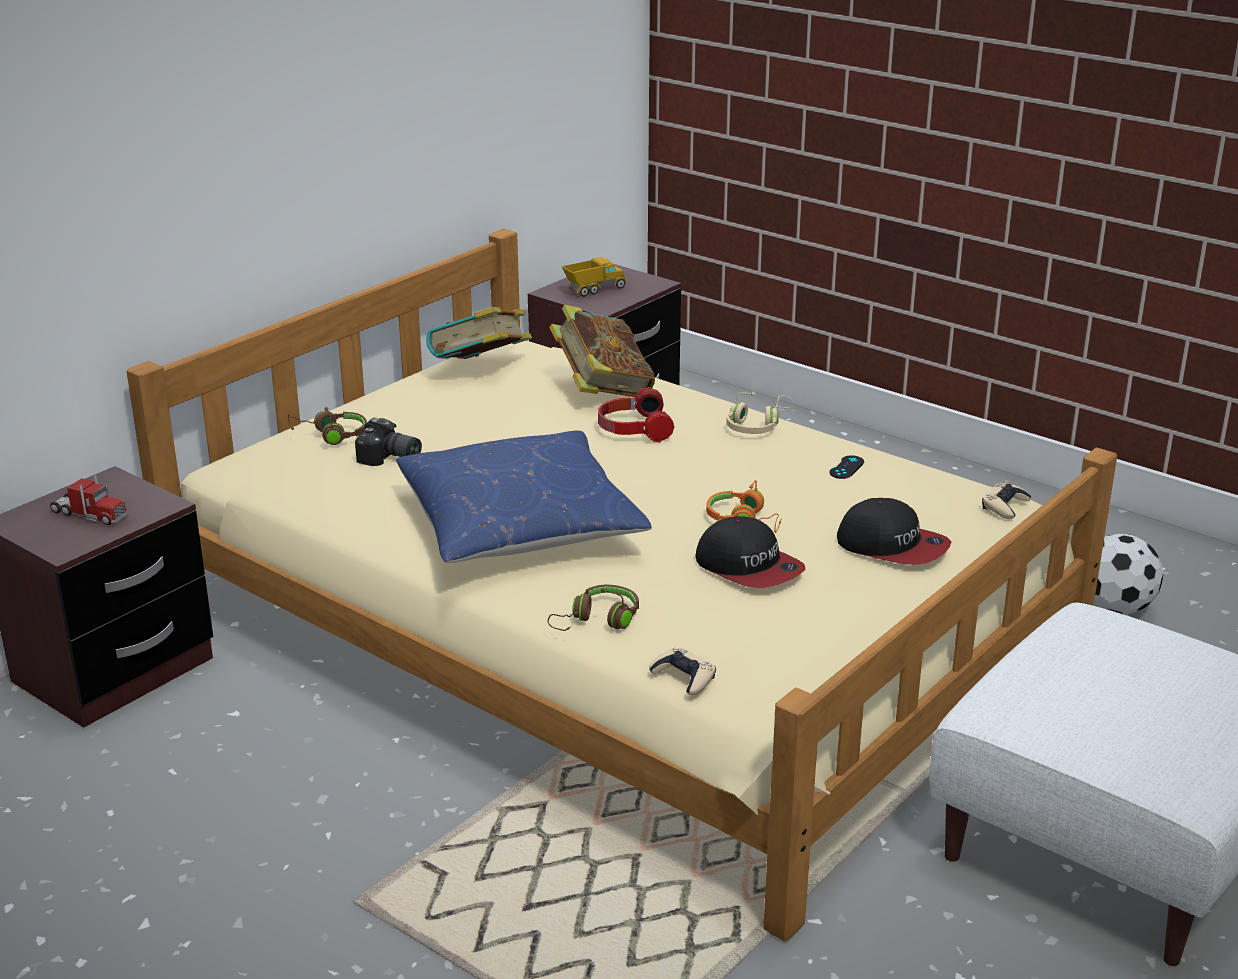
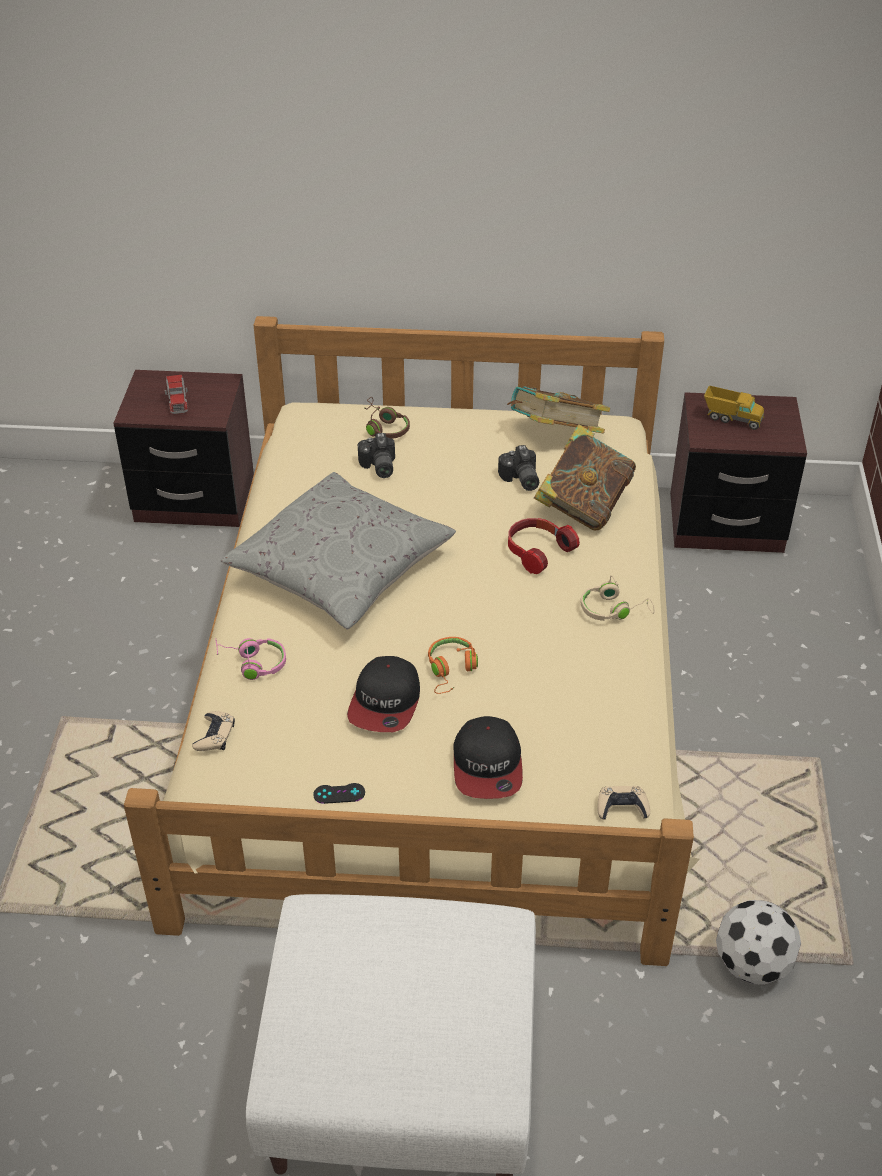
camera: 55 degrees right, 15 degrees up
(519, 527) = (341, 569): blue pillow -> grey pillow
(521, 403) = (520, 480): none -> camera
(598, 620) = (252, 663): brown headphones -> pink headphones
(846, 467) = (593, 688): black game controller -> black game controller (339, 793)

